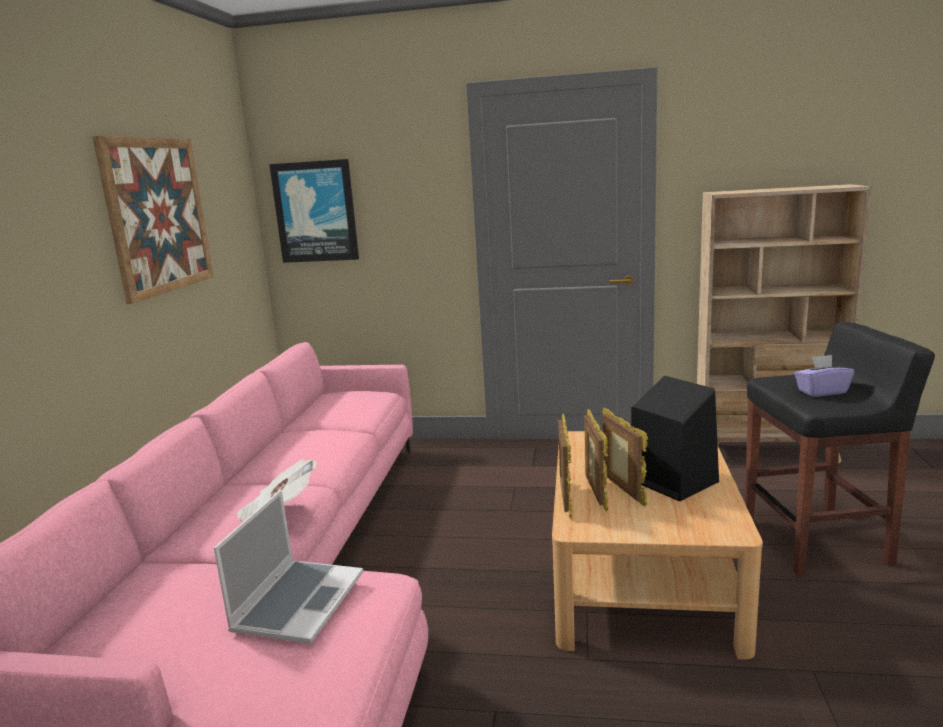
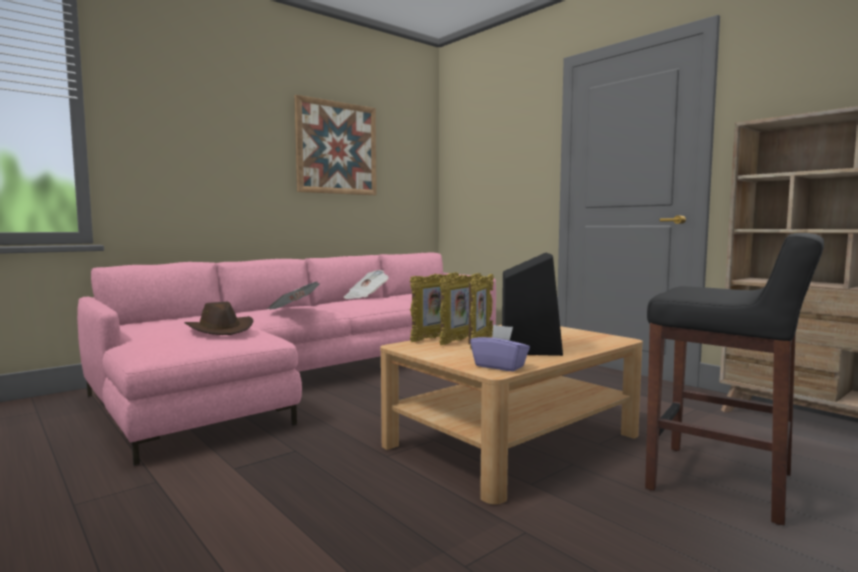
camera: 40 degrees right, 10 degrees down
(285, 442) = (365, 297): none -> newspaper
(298, 601) = (220, 330): laptop -> brown hat
(315, 212) = (466, 165): picture -> none
(821, 392) = (714, 292): purple tissue box -> purple tissue box (500, 366)

